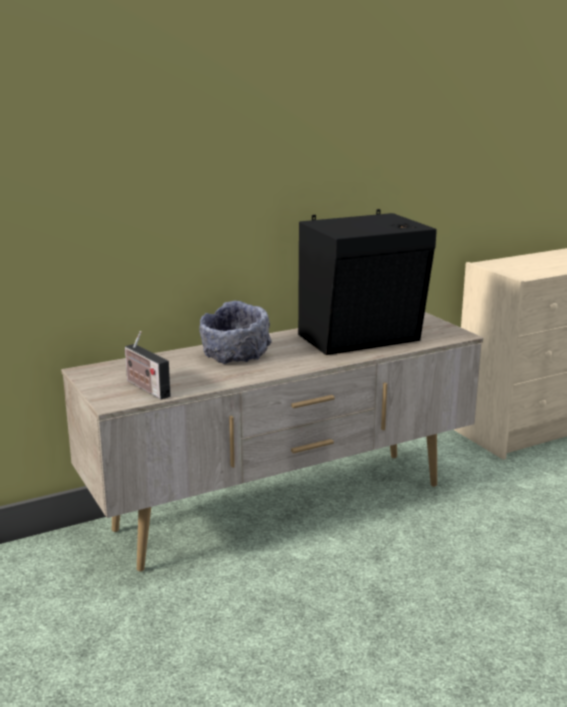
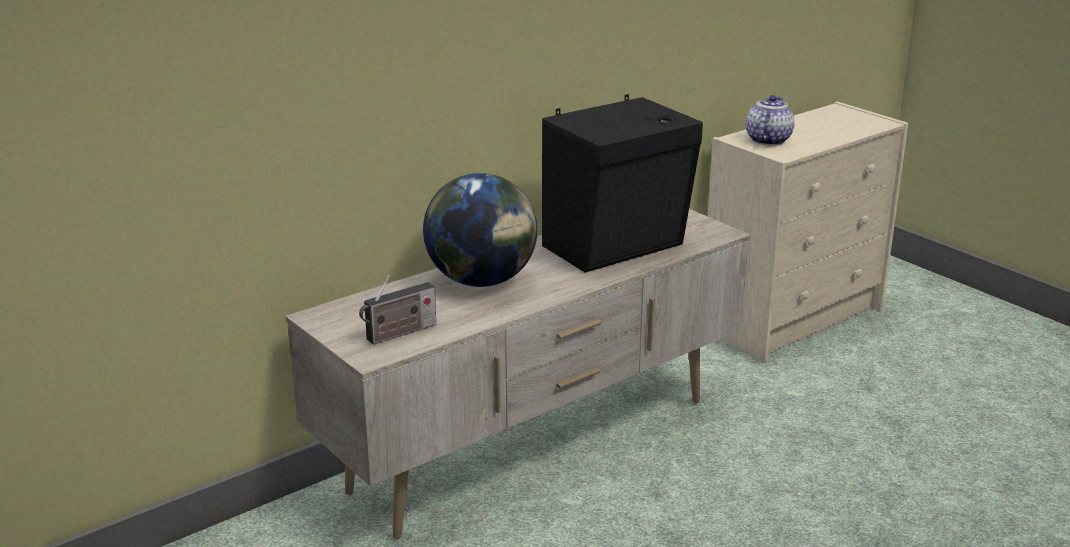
camera: 10 degrees left, 5 degrees up
(145, 388) = (399, 333): radio -> radio turned 75 degrees counterclockwise
(235, 355) = (482, 281): grey bowl -> globe
(513, 266) = (768, 140): none -> teapot

